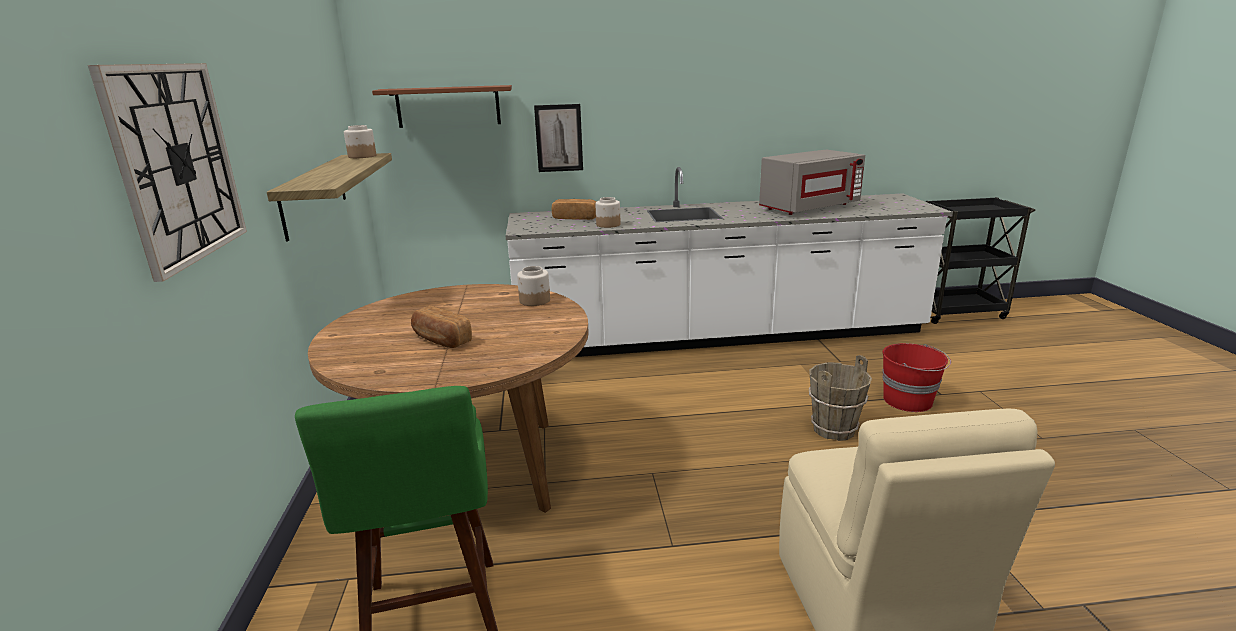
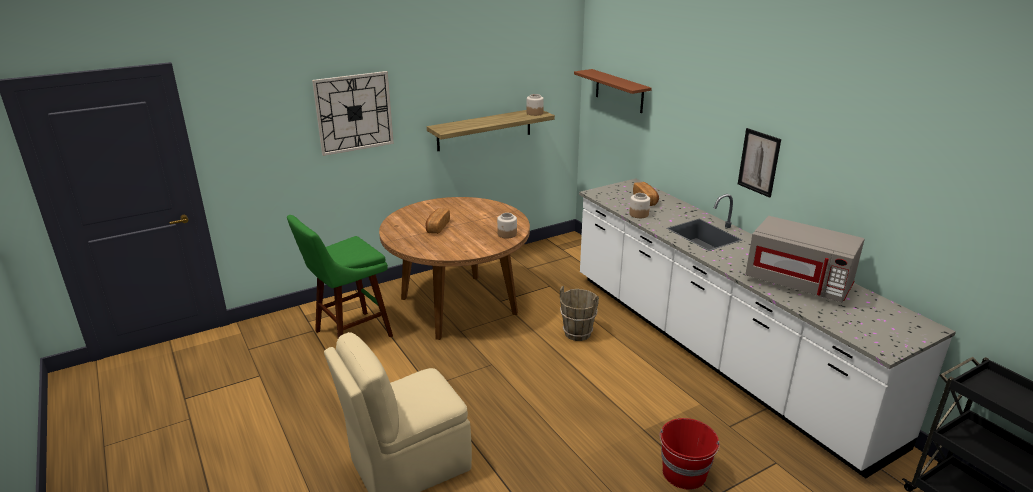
camera: 65 degrees right, 5 degrees up
(559, 138) = (671, 136): picture -> picture (759, 162)
(833, 429) = (599, 433): brown bucket -> brown bucket (577, 333)

